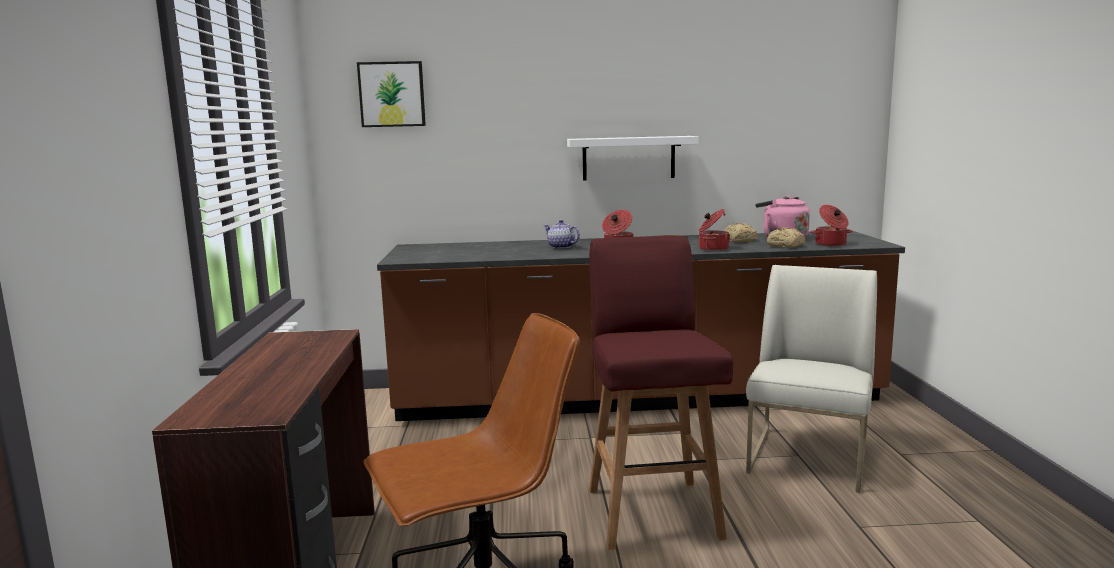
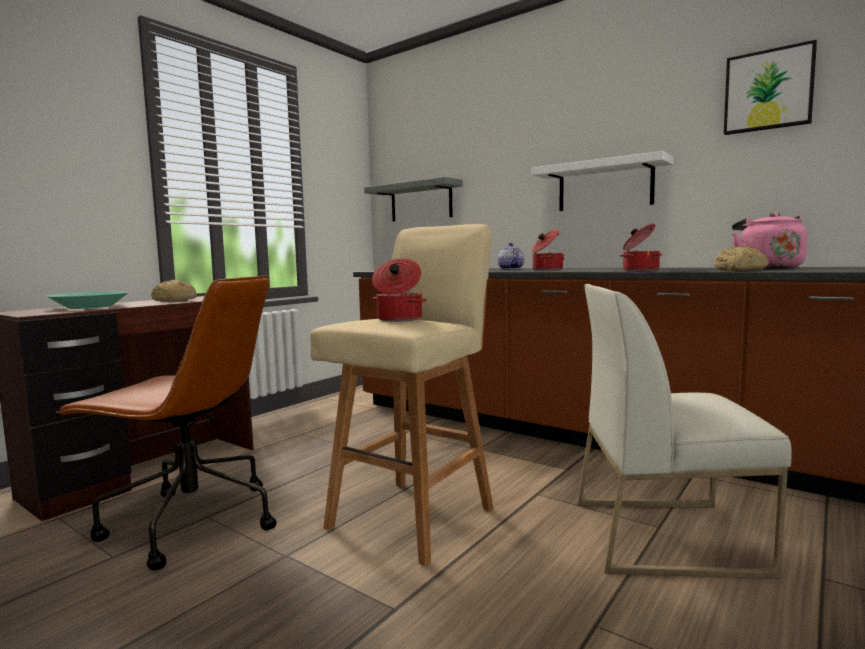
camera: 40 degrees right, 5 degrees down
(256, 386) = (90, 307): none -> turquoise bowl
(392, 94) = (418, 148): picture -> picture (768, 90)
(399, 162) = (421, 202): none -> grey shelf
(652, 511) = (414, 516): red stool -> beige stool
(739, 240) = (702, 268): bread -> bread (173, 300)
(809, 459) = (666, 535): white chair -> white chair turned 150 degrees counterclockwise
(831, 244) = (811, 270): cooking pot -> cooking pot (398, 319)

